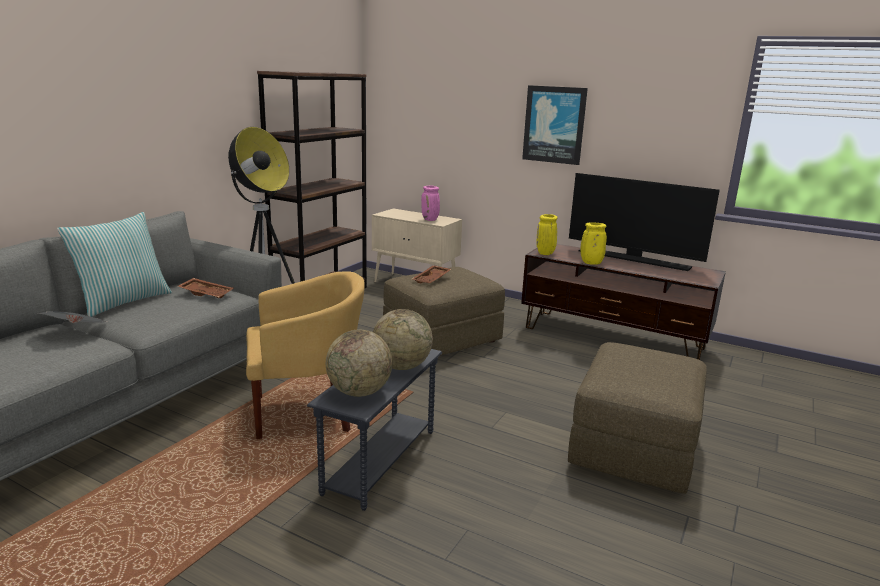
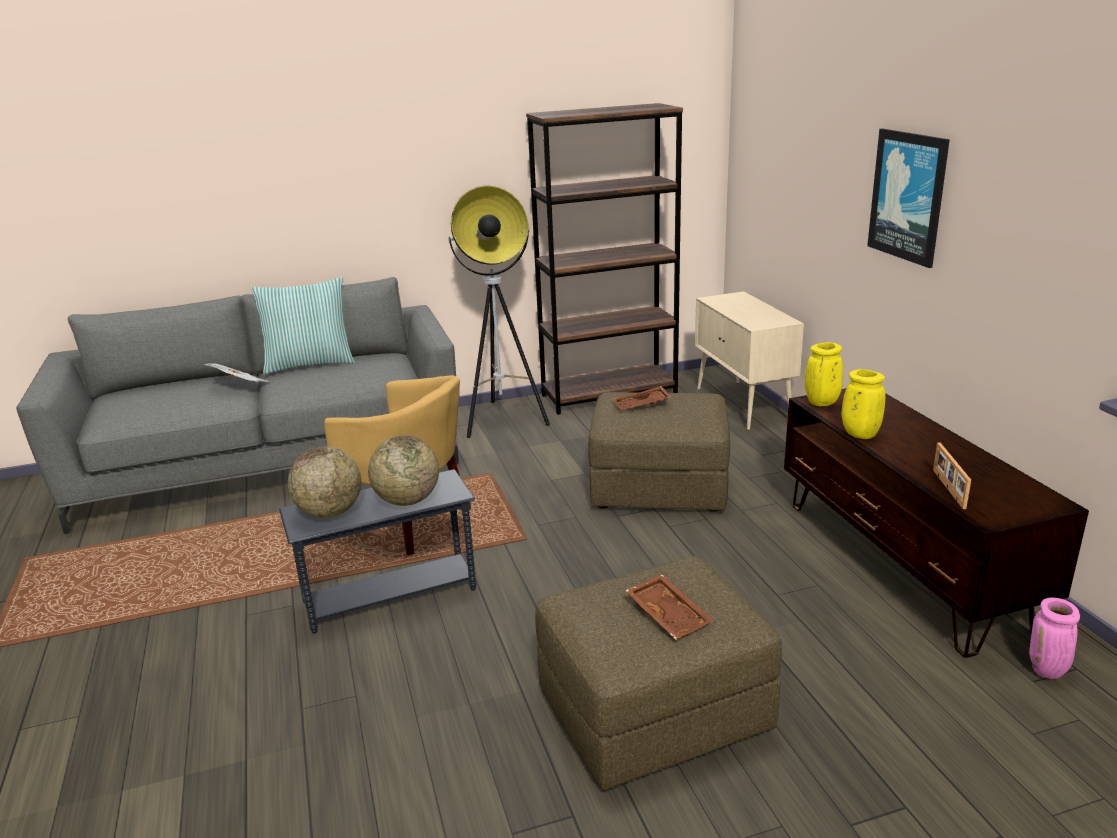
camera: 45 degrees right, 5 degrees up
(207, 293) = (377, 370): brown tray -> brown tray (669, 615)
(430, 220) = (754, 318): pink vase -> pink vase (1047, 671)
(634, 259) = (951, 446): television -> none
(669, 276) = (947, 489): none -> picture frame

